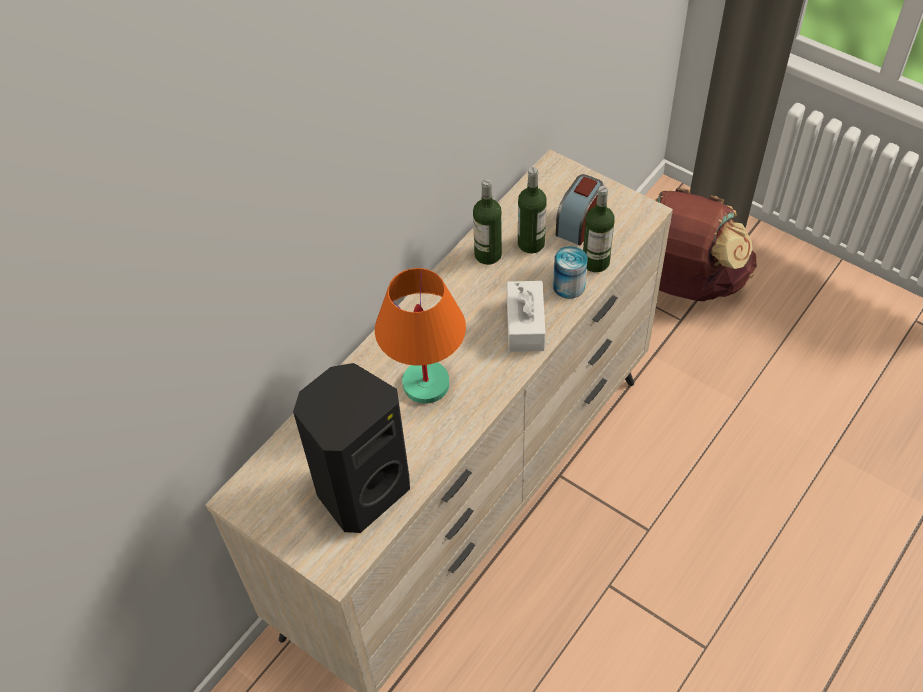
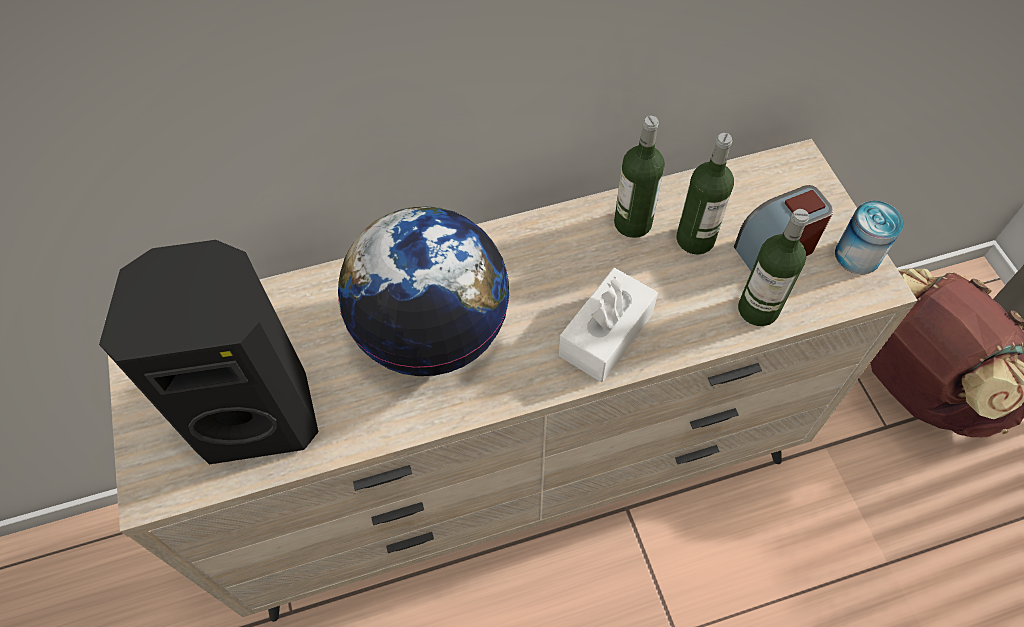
camera: 35 degrees right, 5 degrees up
(425, 383) = (433, 332): orange table lamp -> globe
(569, 286) = (699, 319): can -> can (857, 255)

